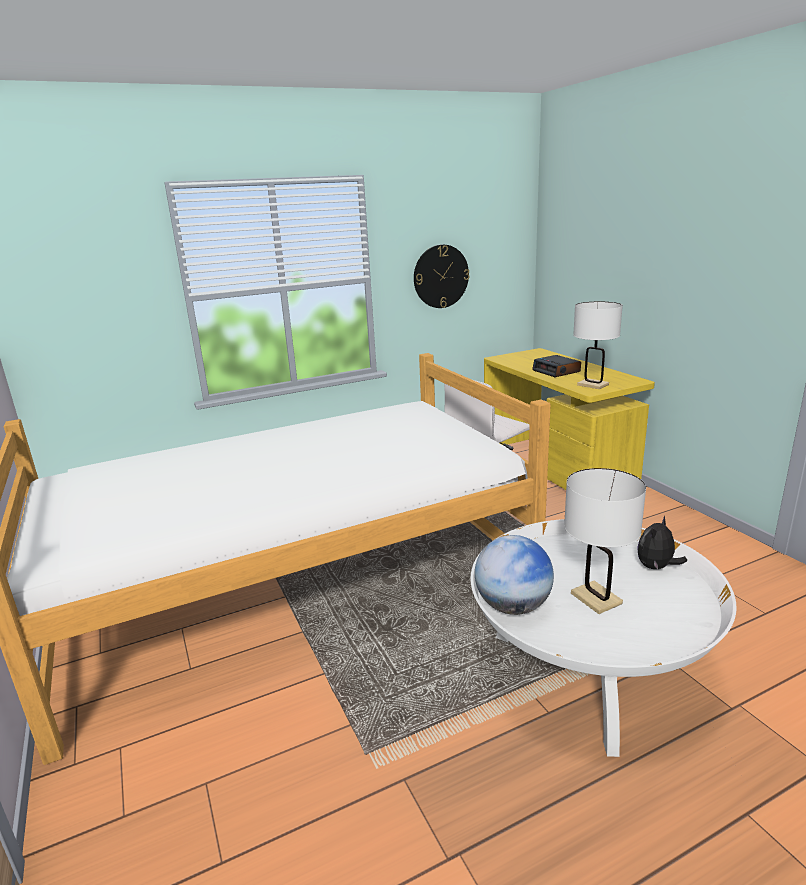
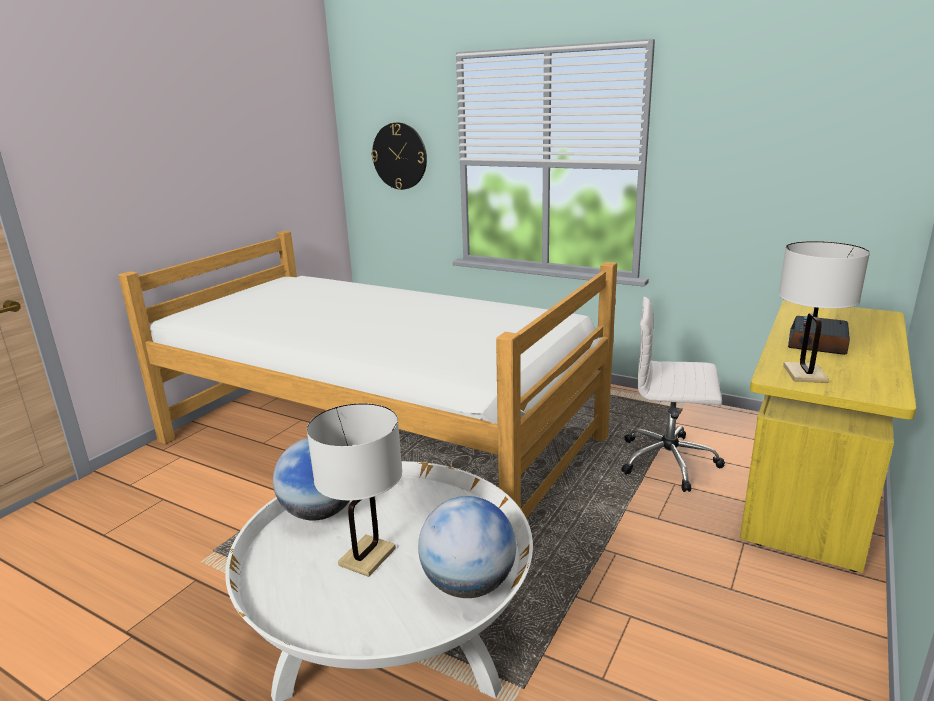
camera: 55 degrees right, 0 degrees up
(441, 276) = (749, 175): wall clock -> wall clock (399, 156)
(656, 567) = (468, 585): plush toy -> globe

